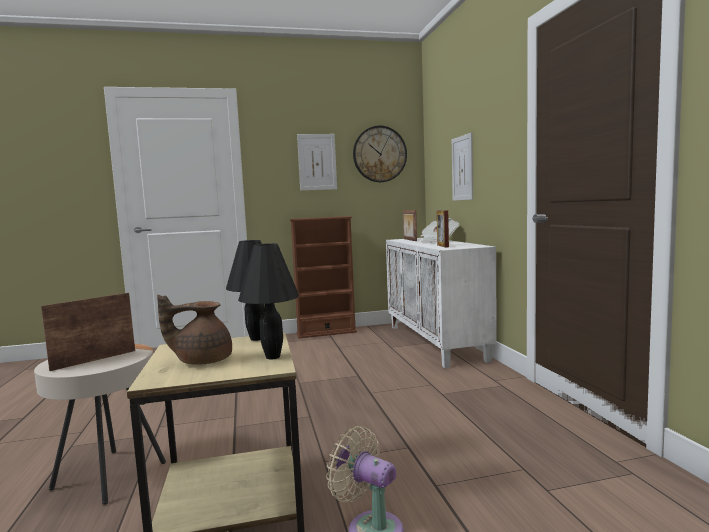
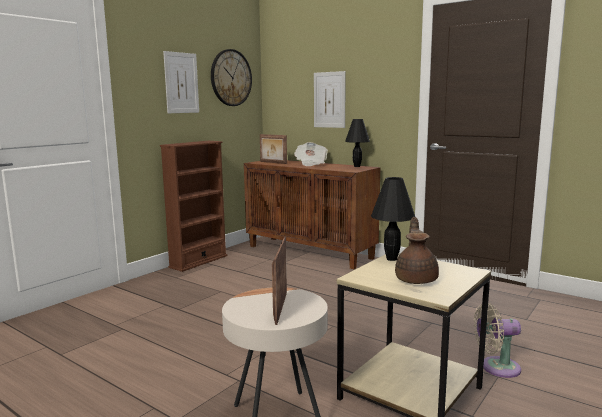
camera: 40 degrees left, 5 degrees up
(202, 360) = (416, 279): brown teapot -> brown teapot turned 150 degrees clockwise
(272, 357) = (447, 266): black table lamp -> black table lamp (356, 166)
(436, 342) = (310, 252): white cabinet -> brown cabinet
(442, 246) = (339, 168): picture frame -> none

